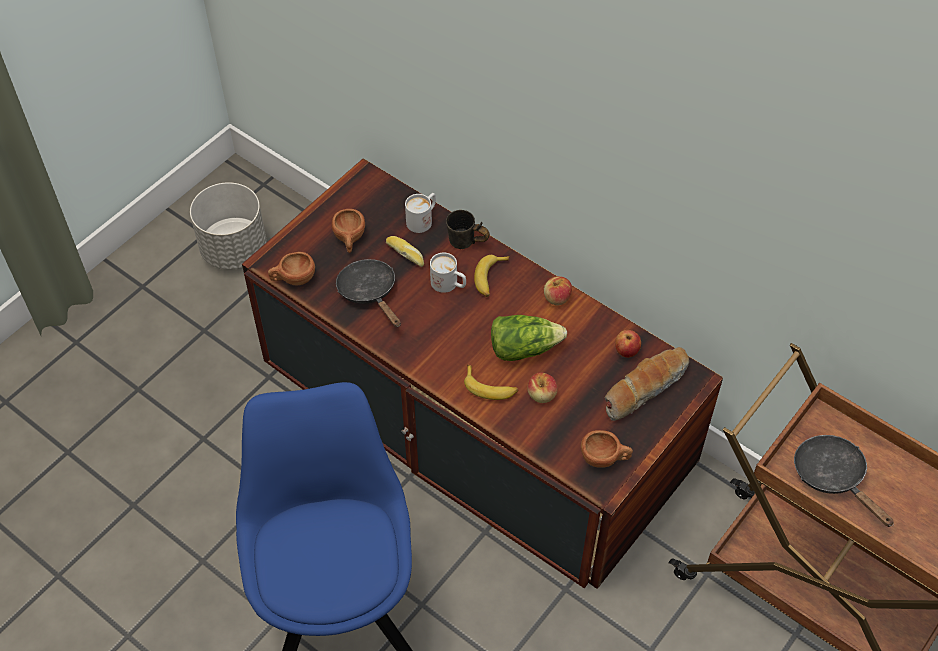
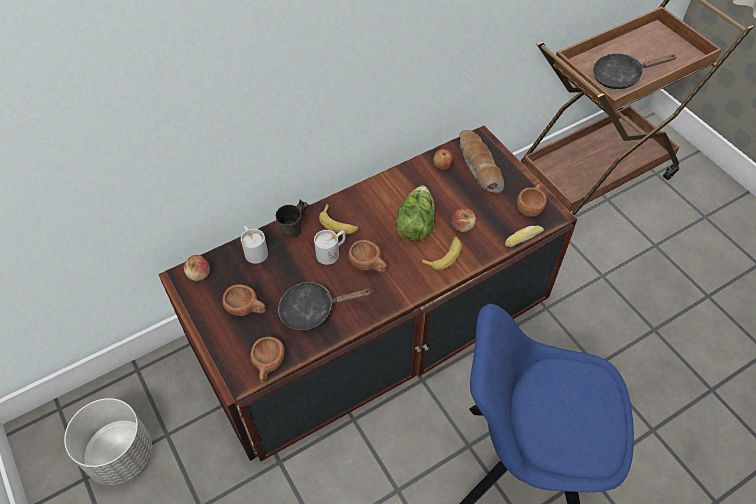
camera: 70 degrees left, 0 degrees up
(406, 254) = (284, 272): bread -> bread (523, 238)
(445, 322) = (368, 265): none -> brown cup
(557, 298) = (377, 189): apple -> apple (199, 274)

